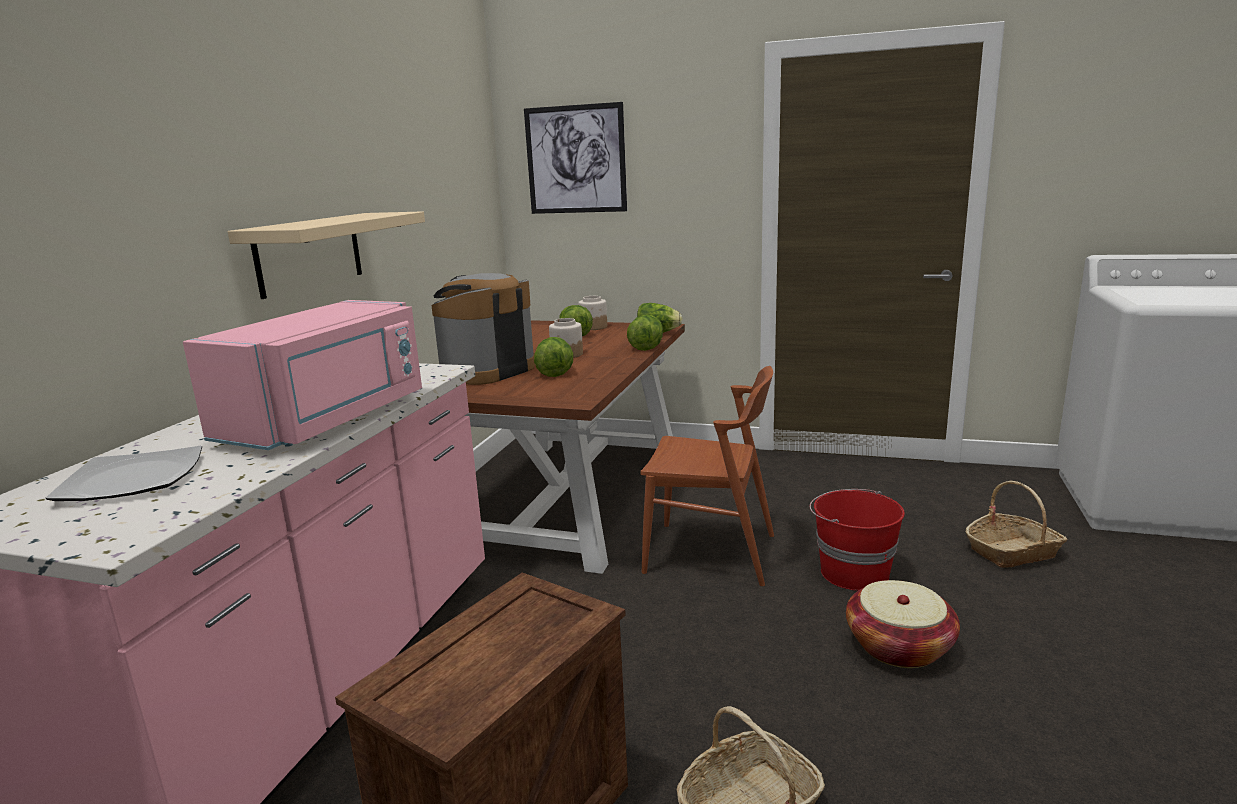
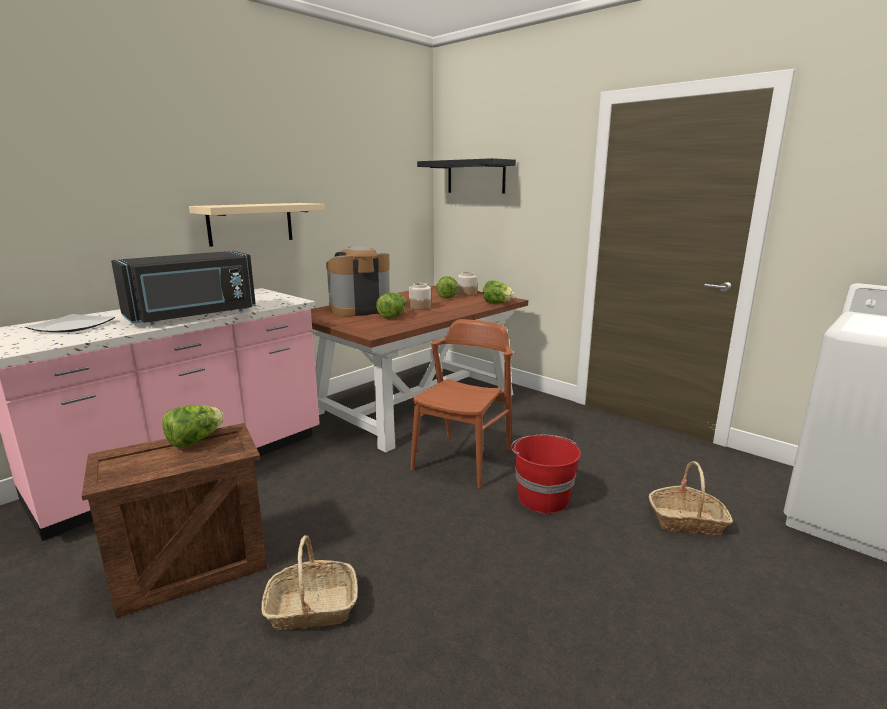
camera: 25 degrees right, 0 degrees up
(330, 419) = (193, 316): pink microwave -> black microwave
(575, 159) = (476, 177): picture -> black shelf
(647, 347) = (474, 310): lettuce -> lettuce (195, 441)
(711, 553) = (463, 459): brown chair -> brown chair turned 105 degrees counterclockwise
(899, 646) = (516, 553): basket -> none

